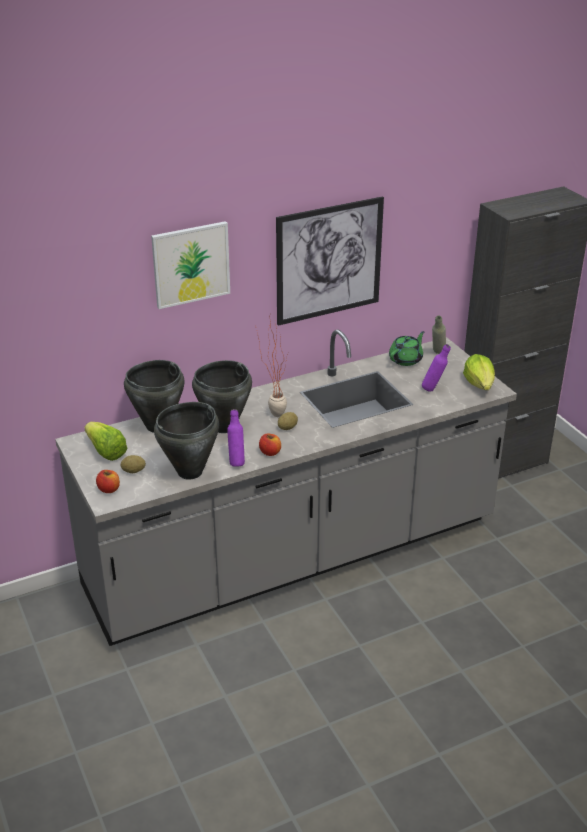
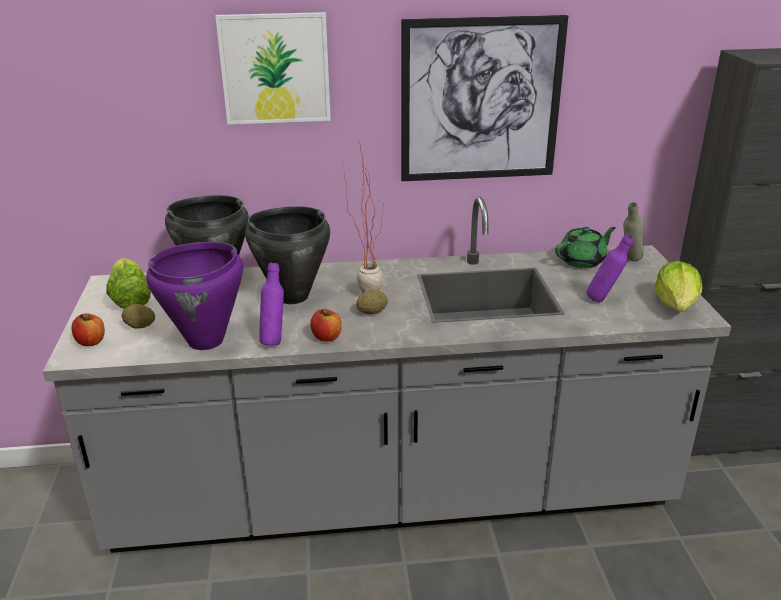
camera: 20 degrees right, 5 degrees down
(190, 472) = (206, 341): black cooking pot -> purple cooking pot

